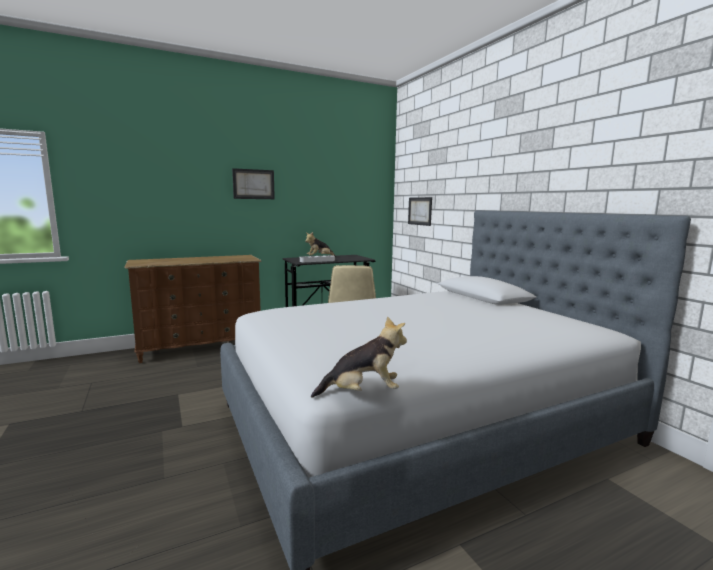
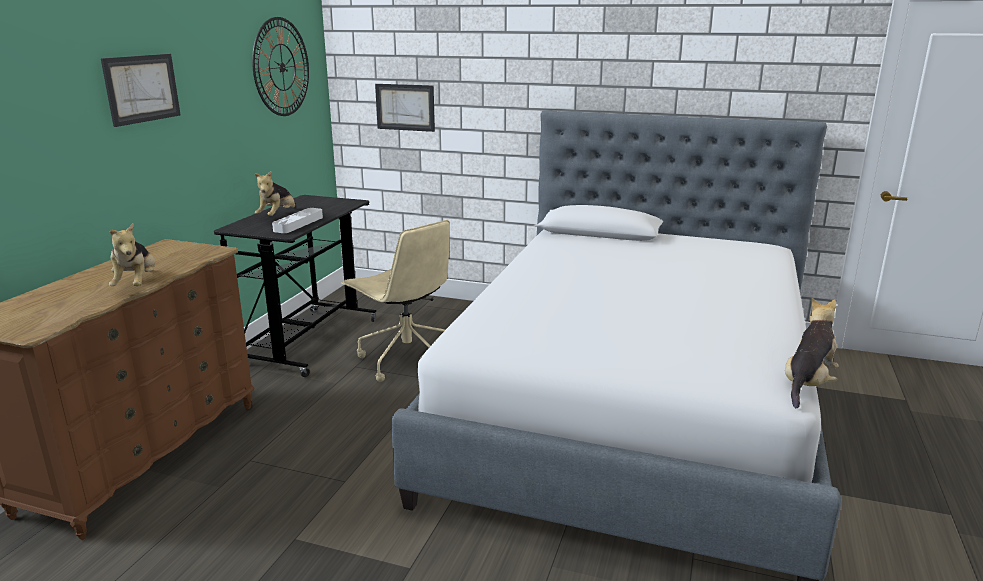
camera: 45 degrees left, 10 degrees up
(197, 261) = (137, 284): none -> plush toy
(354, 185) = (281, 67): none -> wall clock

